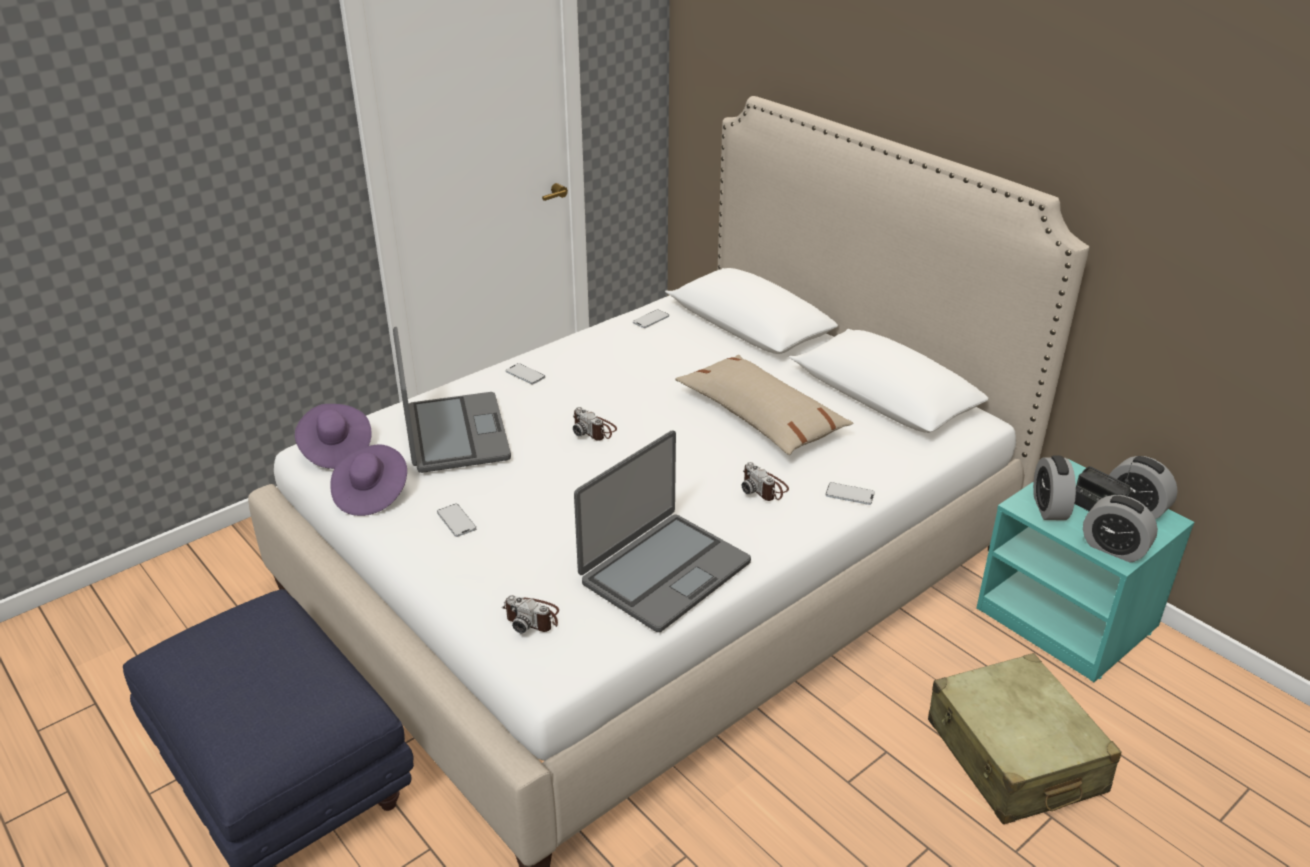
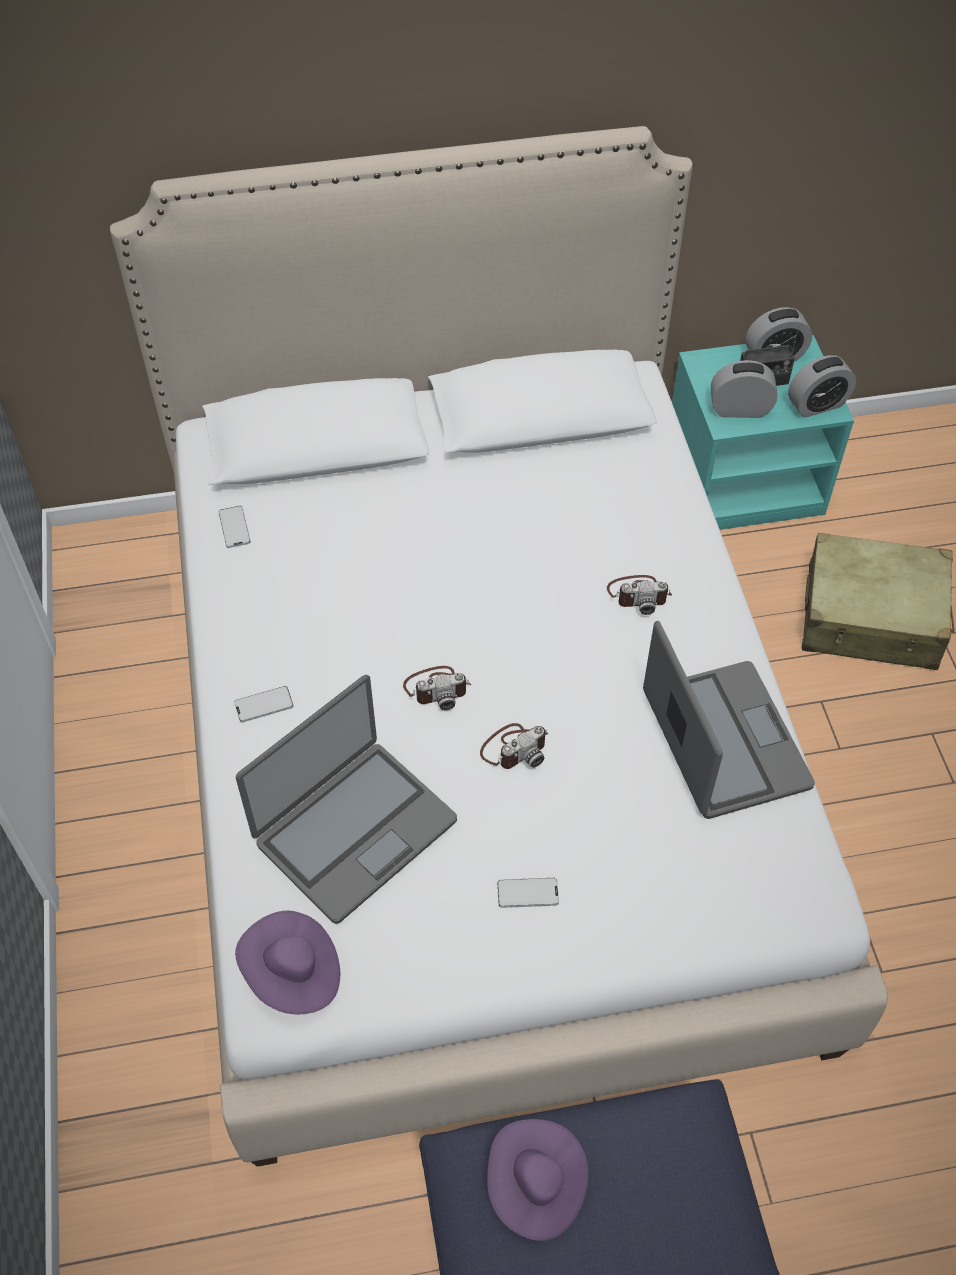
camera: 60 degrees left, 20 degrees up
(371, 494) = (418, 965): purple hat -> purple hat (535, 1186)
(454, 434) = (354, 830): laptop -> laptop turned 120 degrees clockwise
(532, 617) = (734, 884): camera -> camera (514, 748)
(760, 417) = (513, 534): beige pillow -> none
(849, 494) = (689, 536): phone -> none
(1049, 508) = (740, 409): alarm clock -> alarm clock turned 150 degrees clockwise

